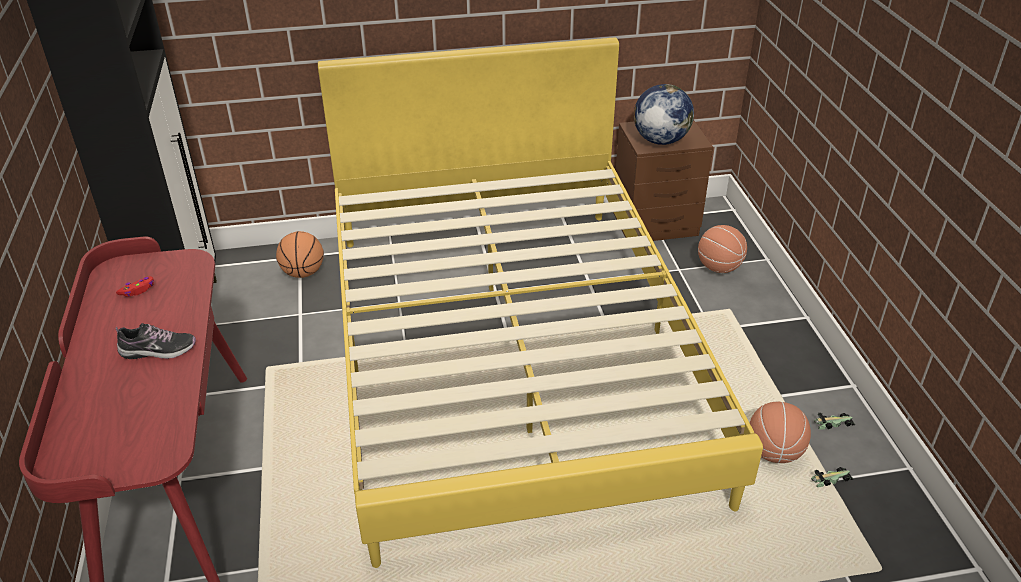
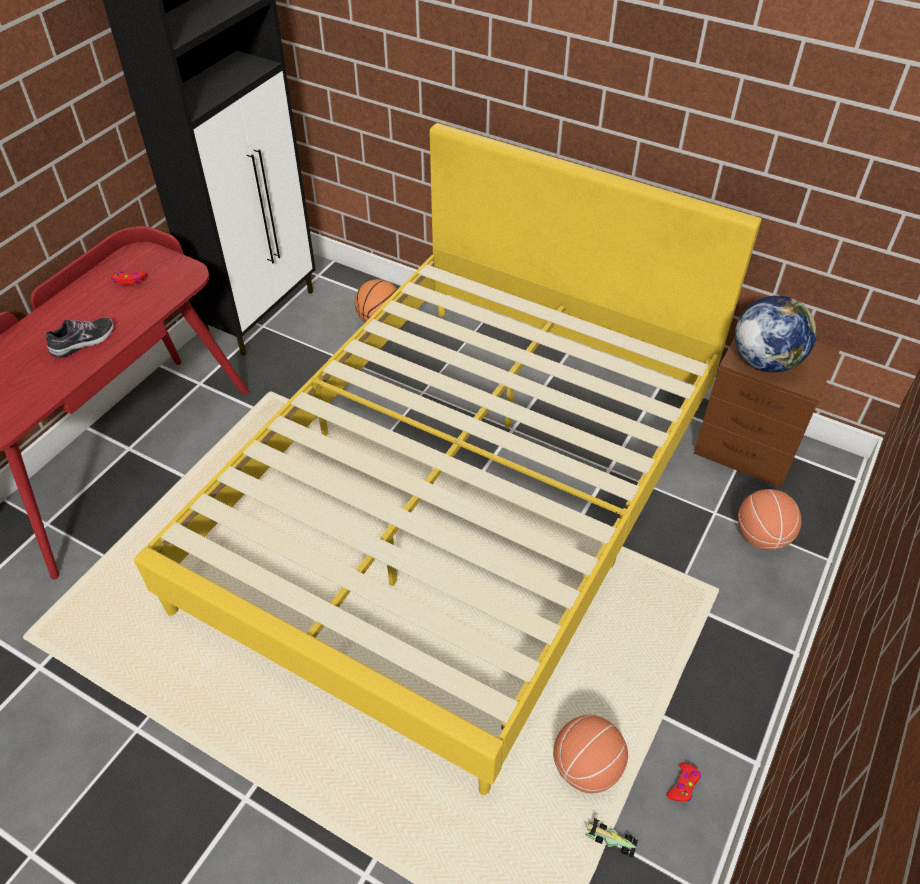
camera: 40 degrees right, 10 degrees up
(158, 350) = (83, 342): shoe -> shoe turned 75 degrees counterclockwise
(832, 423) = (683, 785): toy car -> red game controller

